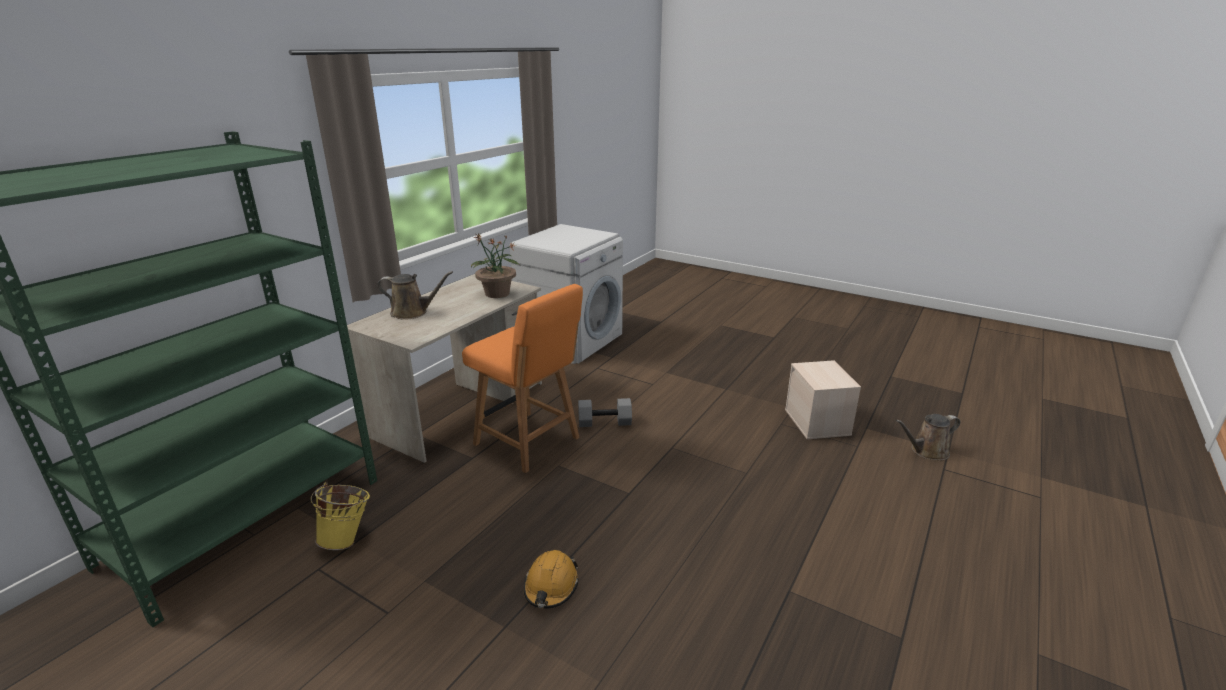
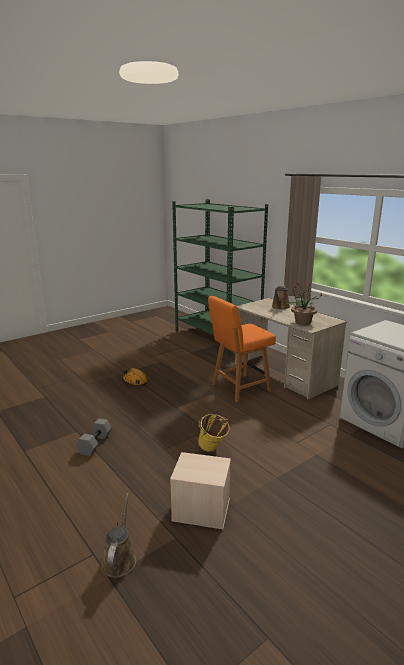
camera: 110 degrees right, 5 degrees down
(348, 539) = (193, 351): yellow bucket -> yellow bucket (212, 450)
(604, 423) = (248, 413): grey dumbbell -> grey dumbbell (94, 443)

